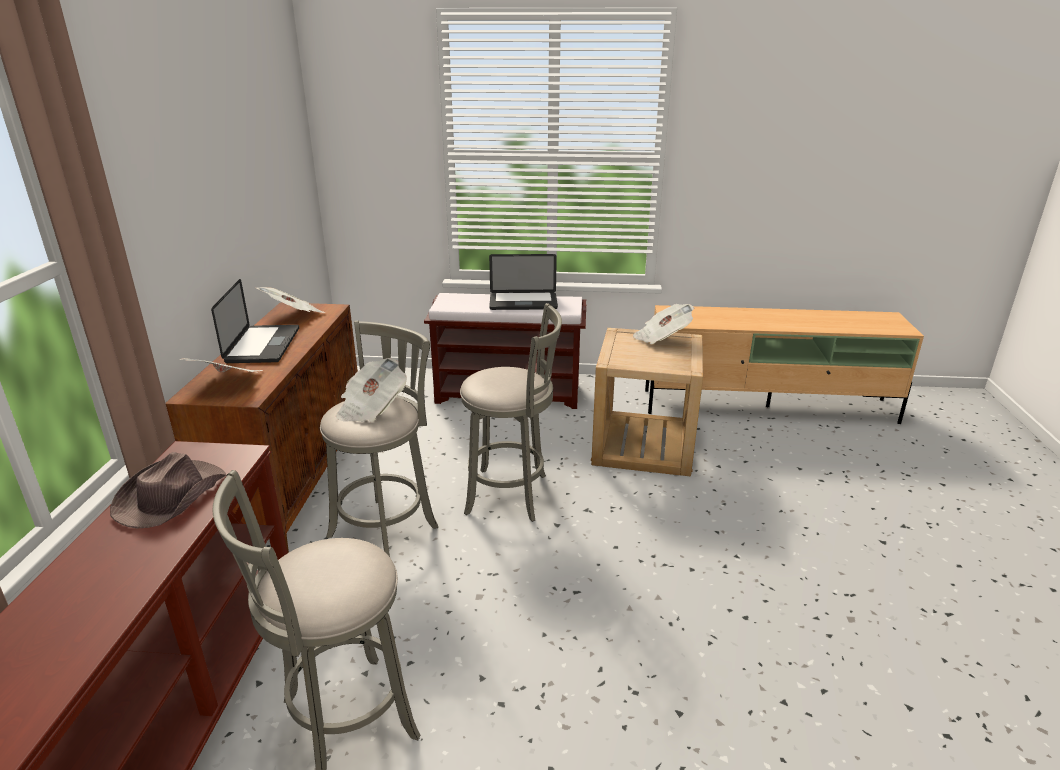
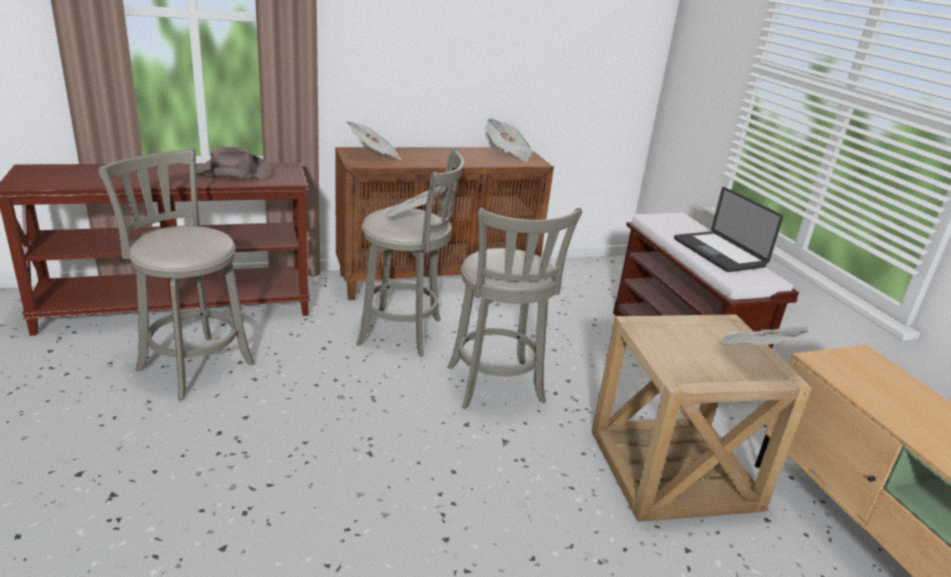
camera: 65 degrees right, 0 degrees up
(263, 345) = (443, 154): laptop -> none

